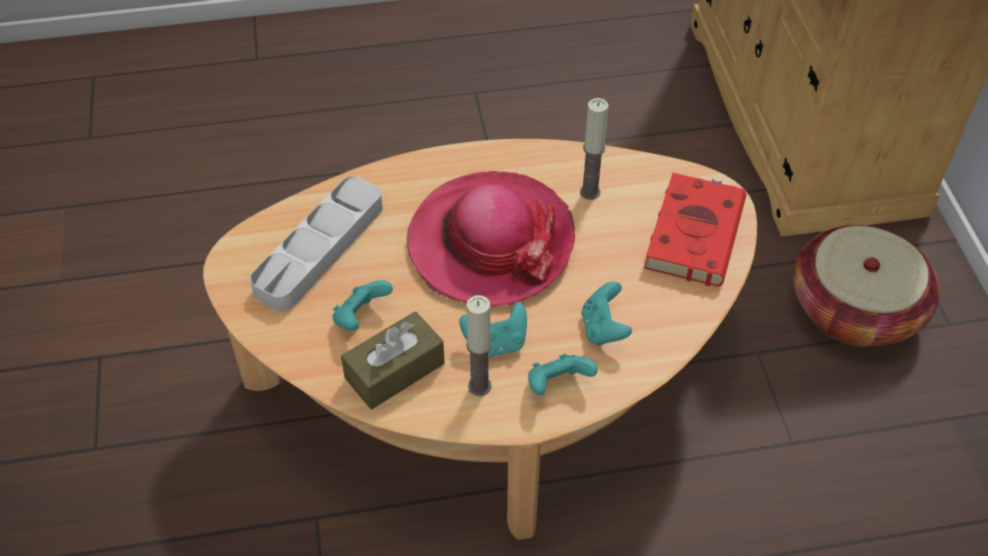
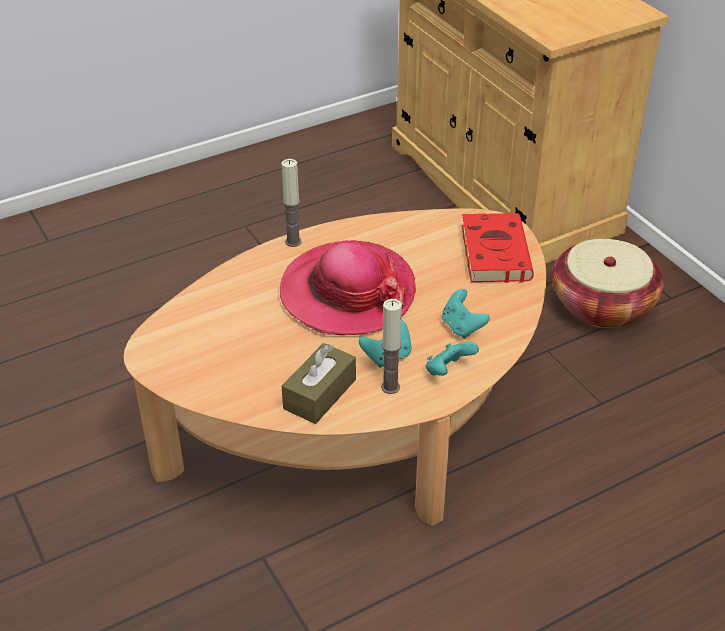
camera: 20 degrees left, 10 degrees down
(320, 248) = (215, 328): grey tray -> none
(361, 318) = (274, 366): turquoise game controller -> none
(590, 192) = (404, 243): candle -> candle (293, 241)

